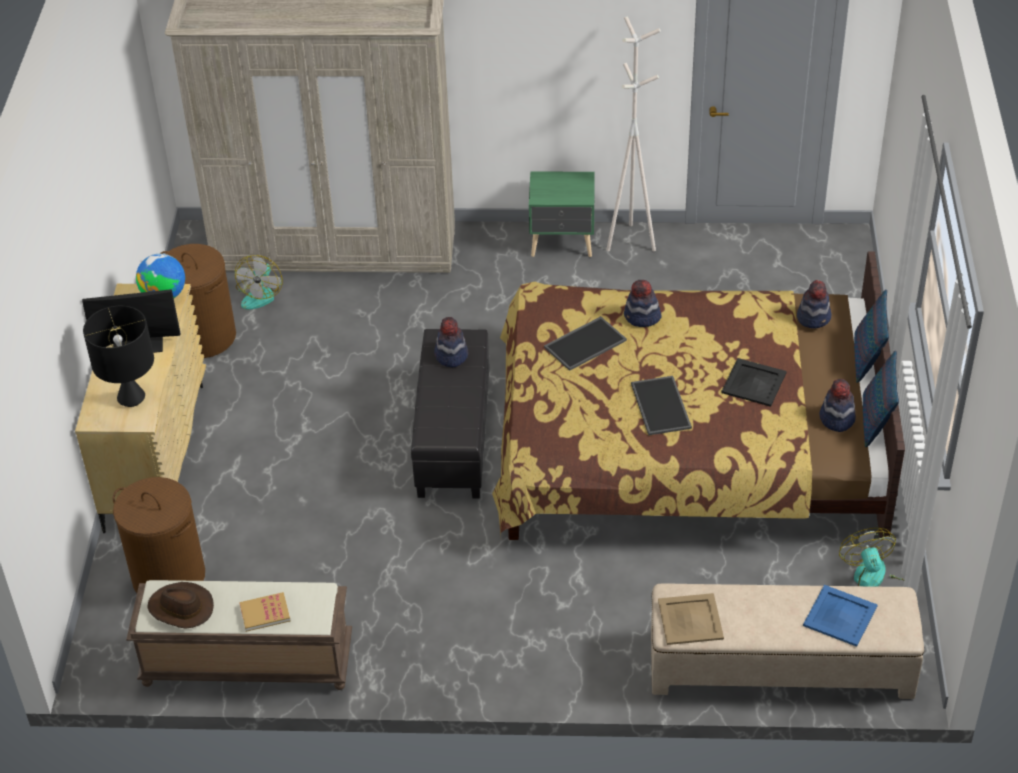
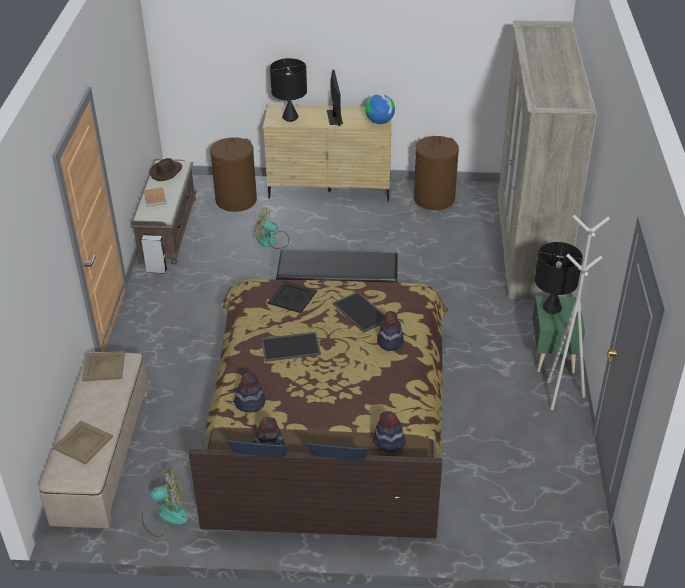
camera: 90 degrees right, 5 degrees down
(260, 294) = (477, 217): fan -> fan (271, 241)
(365, 662) = (156, 270): none -> grey speaker
(451, 355) = (368, 263): hat -> hat (250, 403)
(555, 193) = (551, 309): none -> black table lamp
(753, 383) = (310, 398): black tray -> black tray (292, 297)
(841, 615) = (83, 443): blue tray -> beige tray

